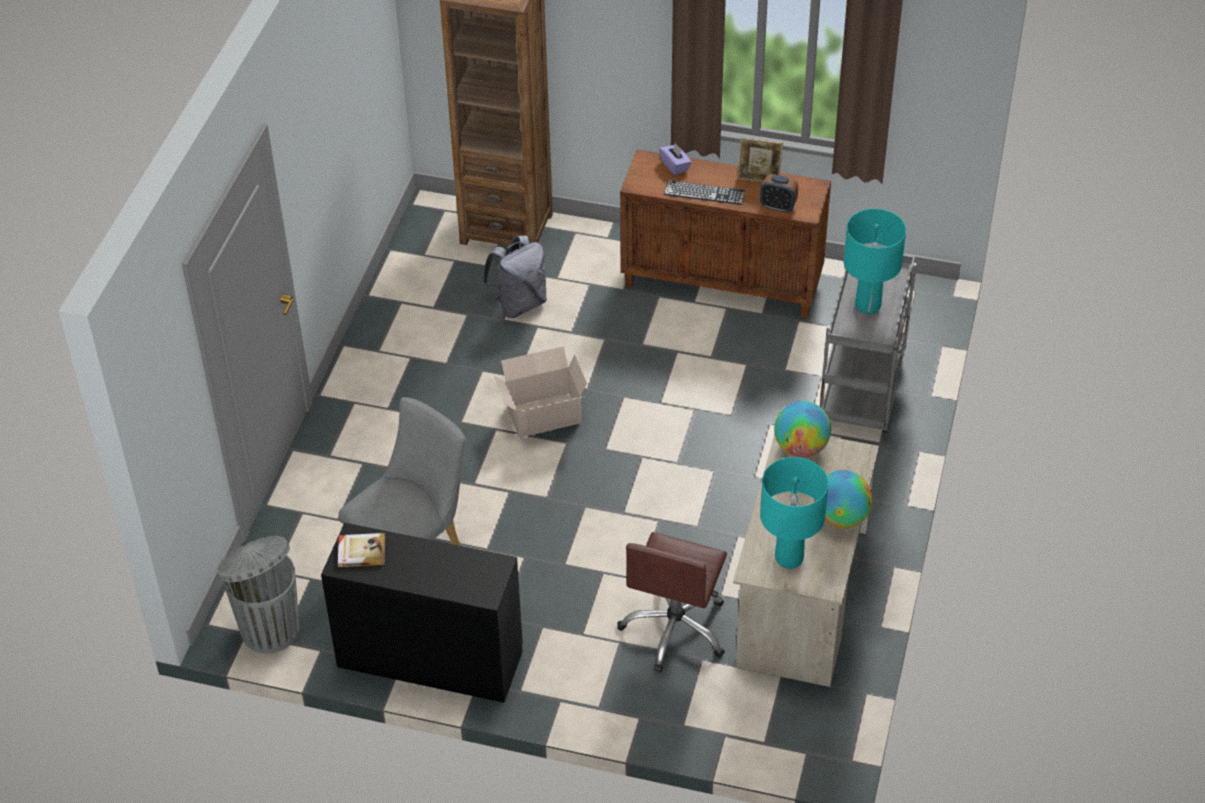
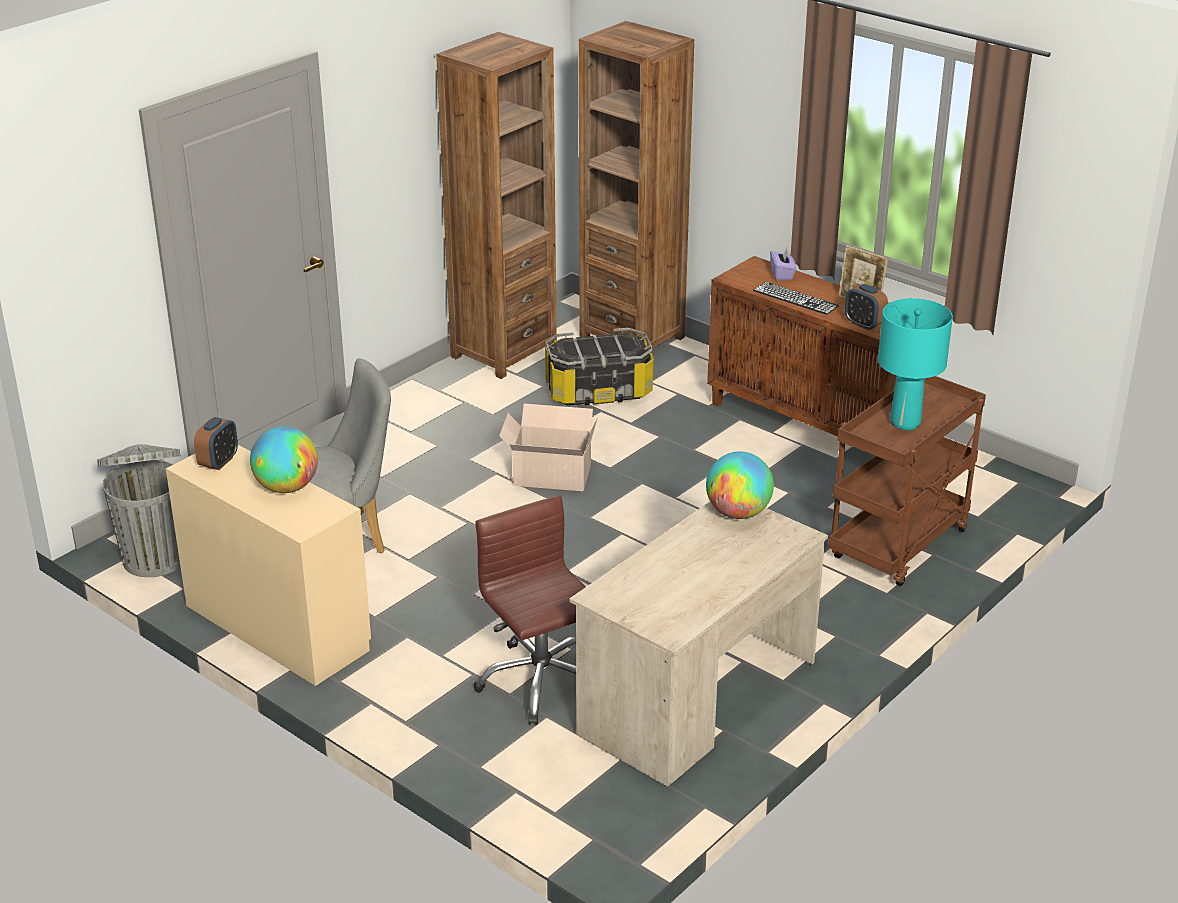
camera: 25 degrees right, 15 degrees down
(361, 551) = (219, 462): book -> alarm clock
(404, 286) = (503, 352): none -> brown bookcase
(429, 659) = (276, 627): black desk -> beige desk
(519, 304) = (598, 391): grey backpack -> storage box
(676, 629) = (541, 681): brown office chair -> brown office chair turned 105 degrees clockwise
(789, 558) = (647, 598): turquoise table lamp -> none
(841, 518) = (734, 581): globe -> globe (287, 487)
(863, 392) = (899, 547): grey cart -> brown cart

